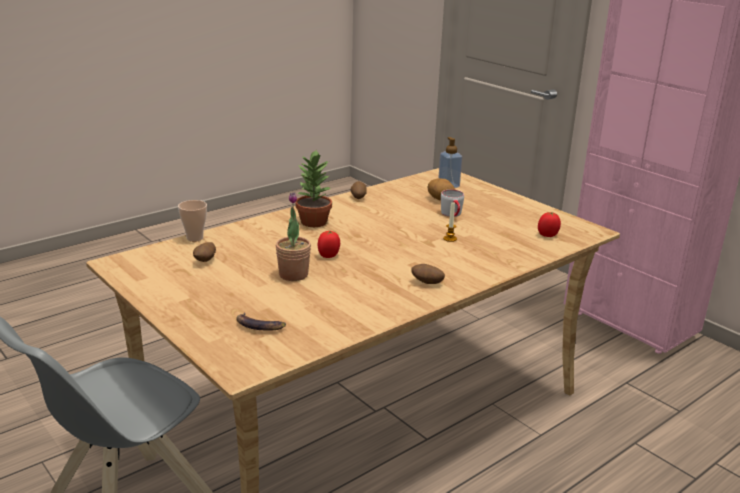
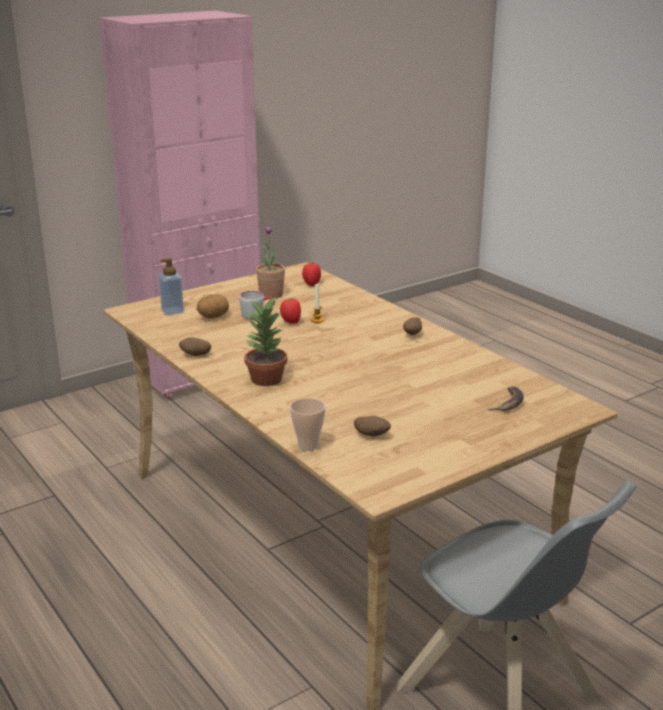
camera: 85 degrees left, 0 degrees up
(293, 275) = (402, 389): potted plant -> potted plant (271, 295)
(329, 256) = (357, 372): tomato -> tomato (290, 322)

